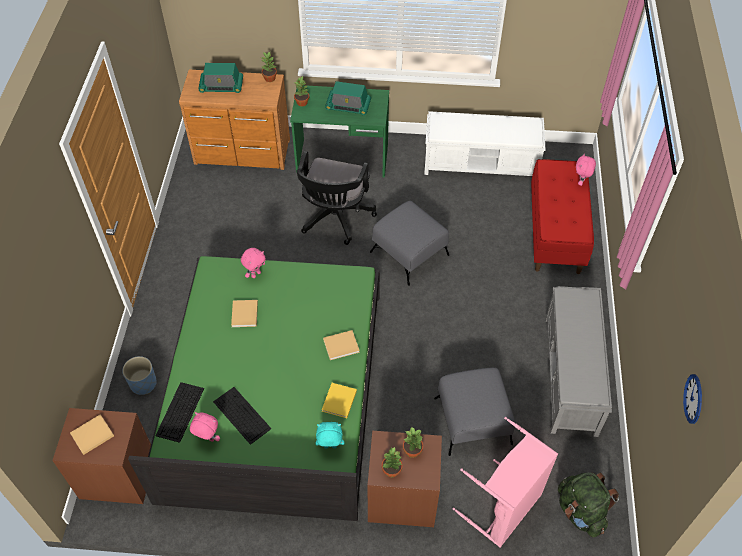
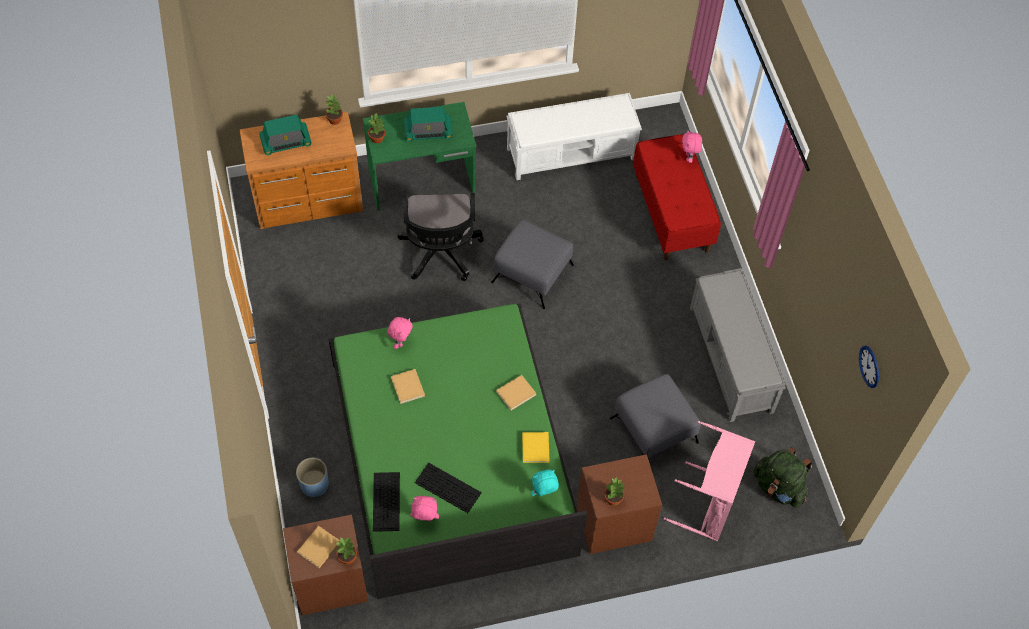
camera: 20 degrees left, 5 degrees up
(412, 450) = (625, 475): potted plant -> potted plant (347, 557)

